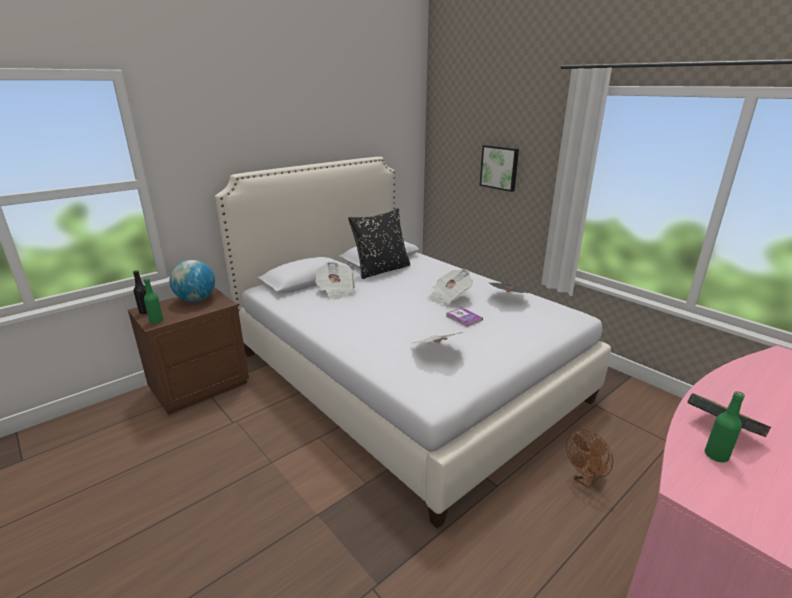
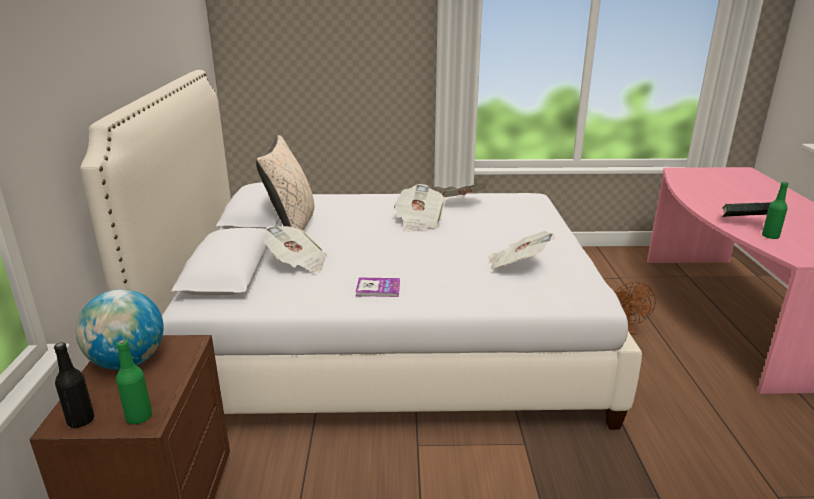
camera: 50 degrees left, 0 degrees up
(381, 270) = (292, 224): black pillow -> beige pillow
(464, 318) = (470, 232): book -> book (378, 288)
(500, 167) = (348, 64): picture -> none

